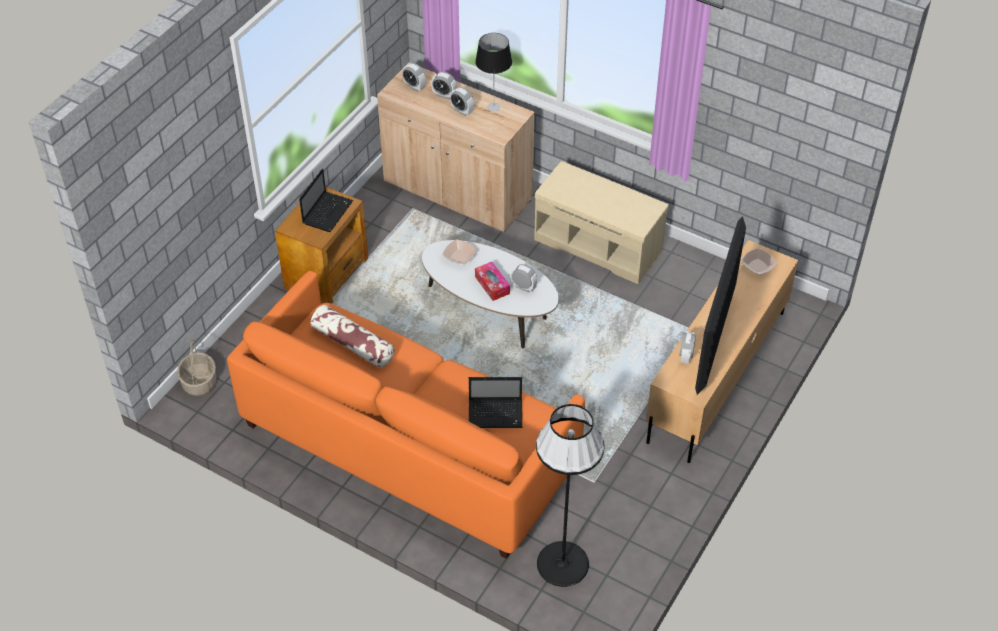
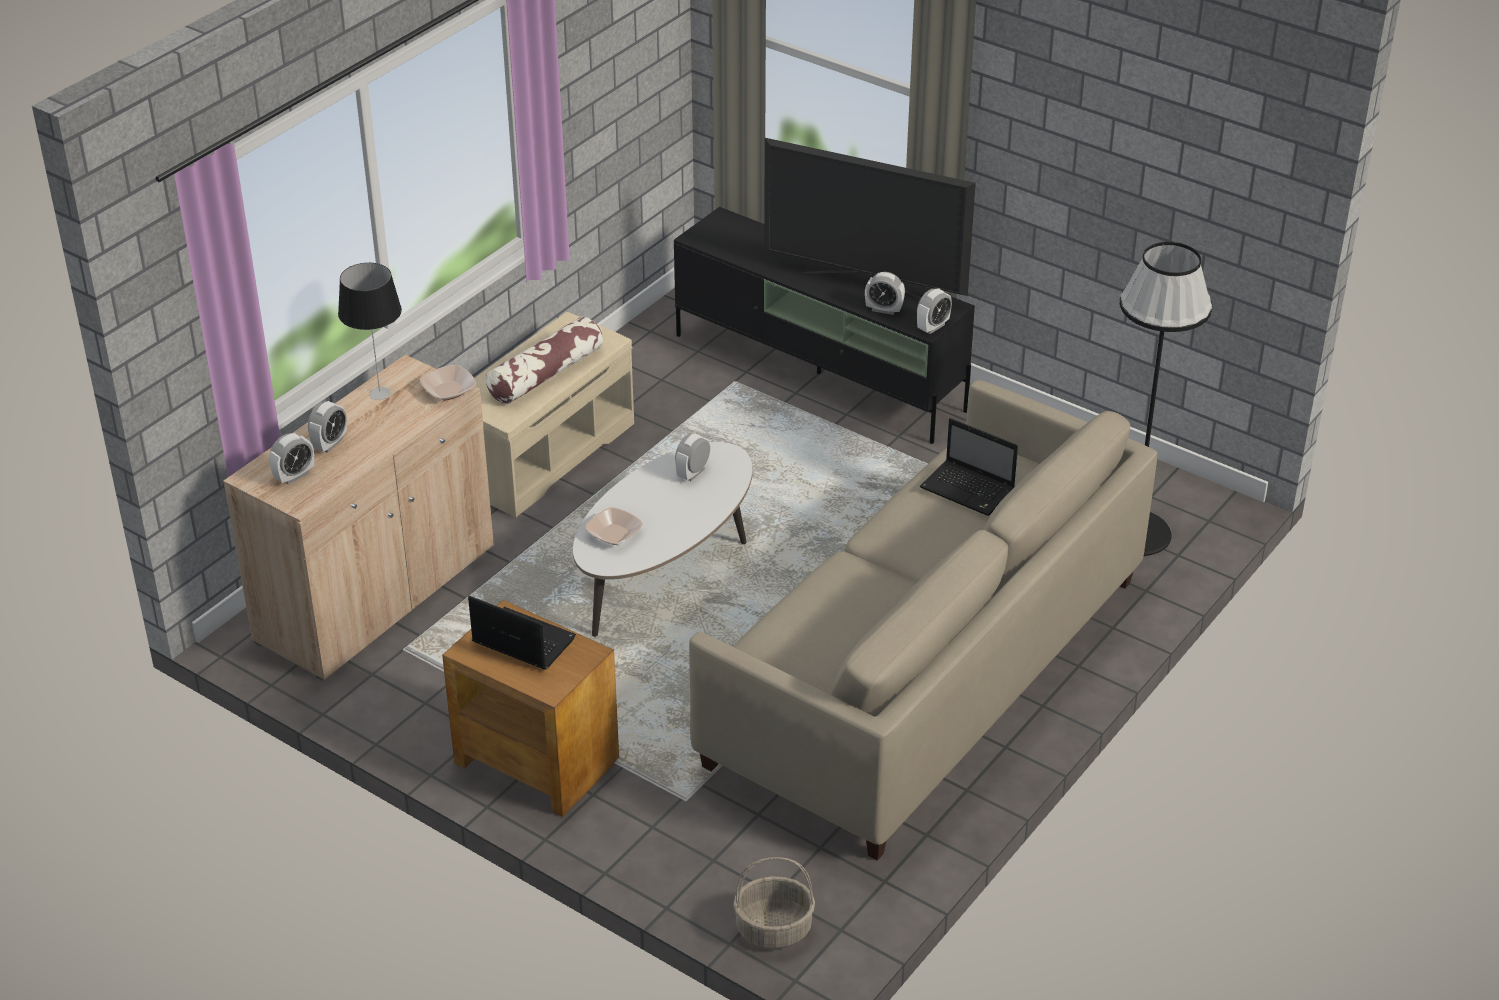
camera: 85 degrees left, 10 degrees down
(352, 343) = (818, 631): pillow -> pillow (545, 374)
(408, 445) = (926, 672): orange sofa -> beige sofa
(462, 111) = (378, 426): alarm clock -> alarm clock (933, 327)
(492, 285) = (683, 504): tissue box -> none
(496, 414) = (969, 490): laptop -> laptop turned 120 degrees clockwise
(716, 376) = (820, 373): beige tv stand -> black tv stand
(757, 266) = (726, 237): bowl -> bowl (448, 390)

